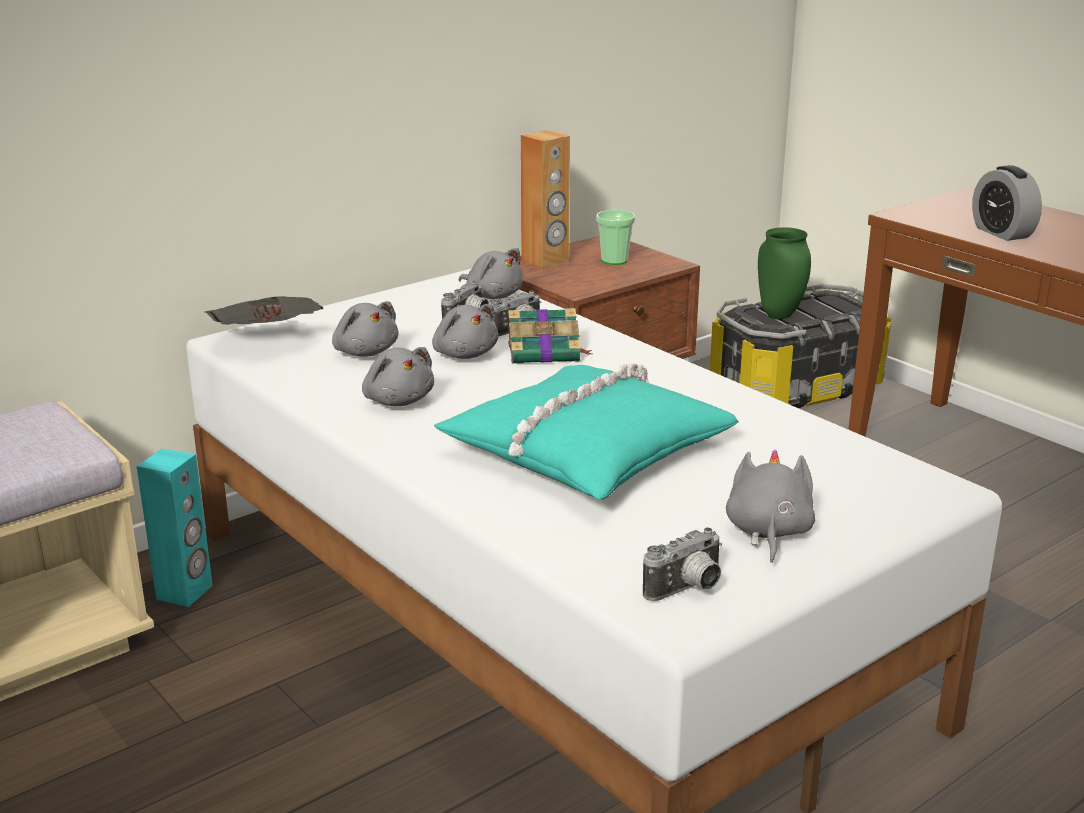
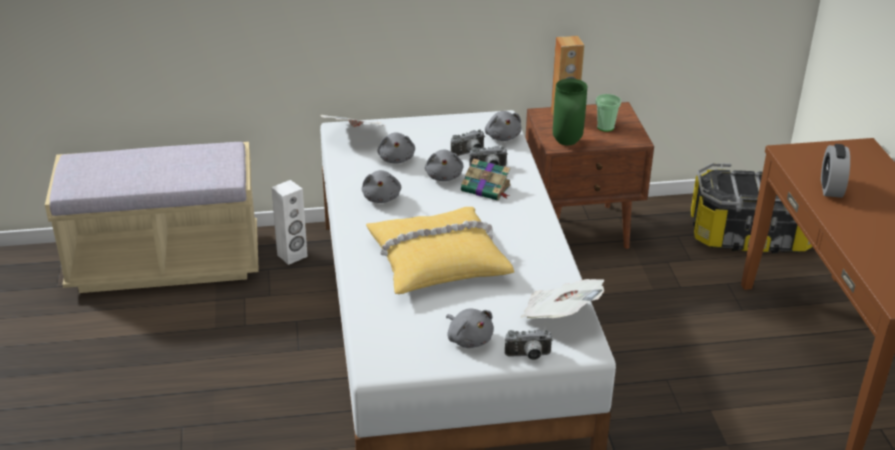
camera: 30 degrees right, 10 degrees up
(185, 592) = (292, 256): turquoise speaker -> white speaker
(585, 451) = (437, 260): turquoise pillow -> yellow pillow
(688, 590) = (398, 354): camera -> camera (528, 356)
(768, 532) = (469, 339): grey plush toy -> grey plush toy turned 105 degrees clockwise
(778, 315) = (738, 185): green vase -> green vase (566, 141)
(851, 463) = (560, 316): none -> newspaper

